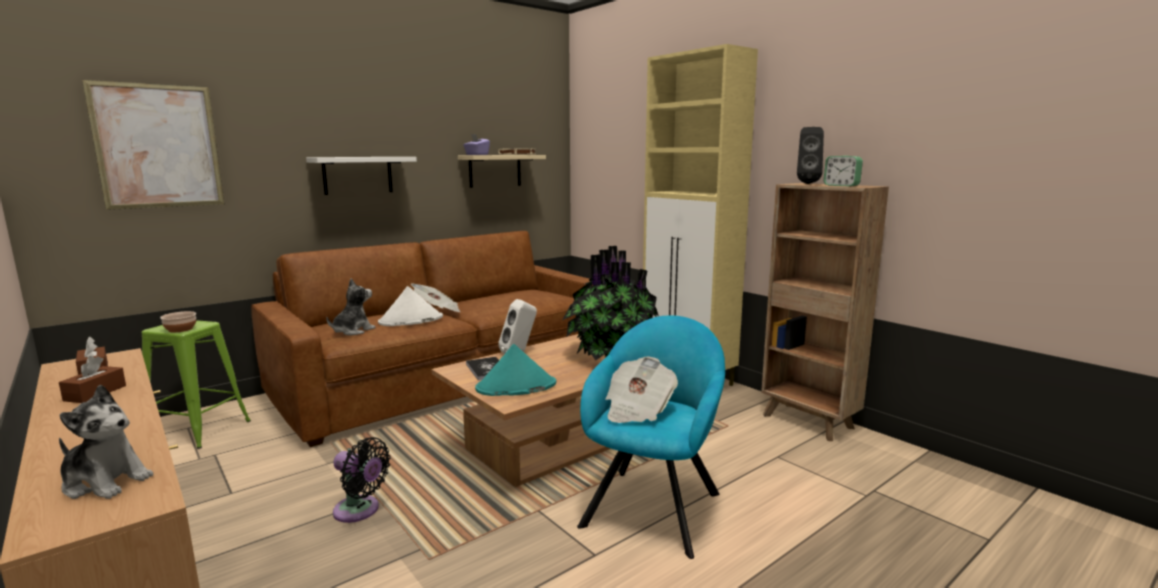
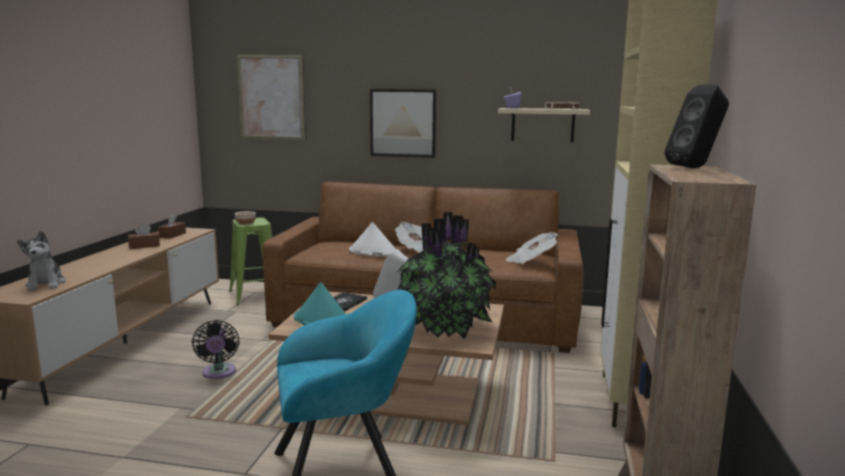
camera: 50 degrees right, 0 degrees up
(352, 331) = (326, 249): plush toy -> none
(357, 175) = (403, 123): white shelf -> picture
(637, 409) = (327, 369): newspaper -> newspaper (531, 261)
(841, 185) = (689, 175): alarm clock -> none

